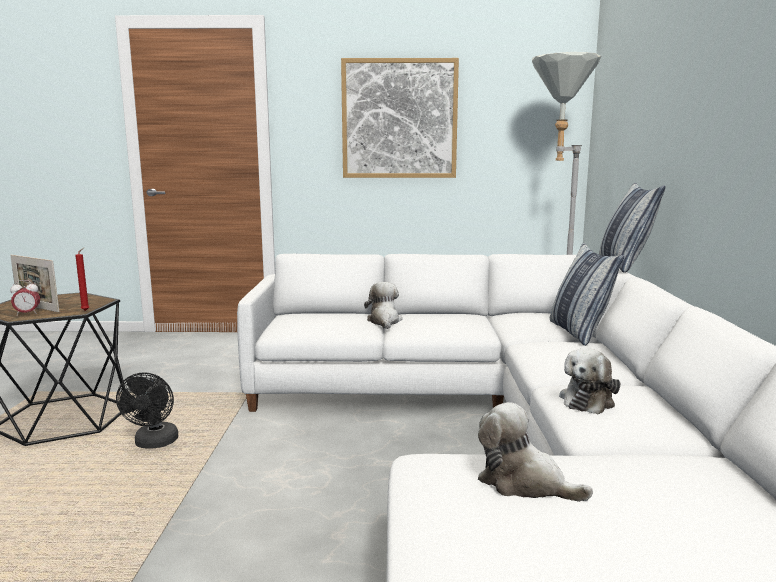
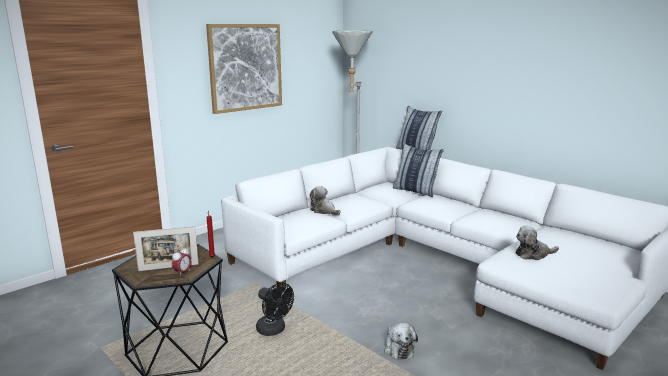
camera: 45 degrees left, 5 degrees up
(588, 400) = (486, 220): plush toy -> plush toy (398, 348)

